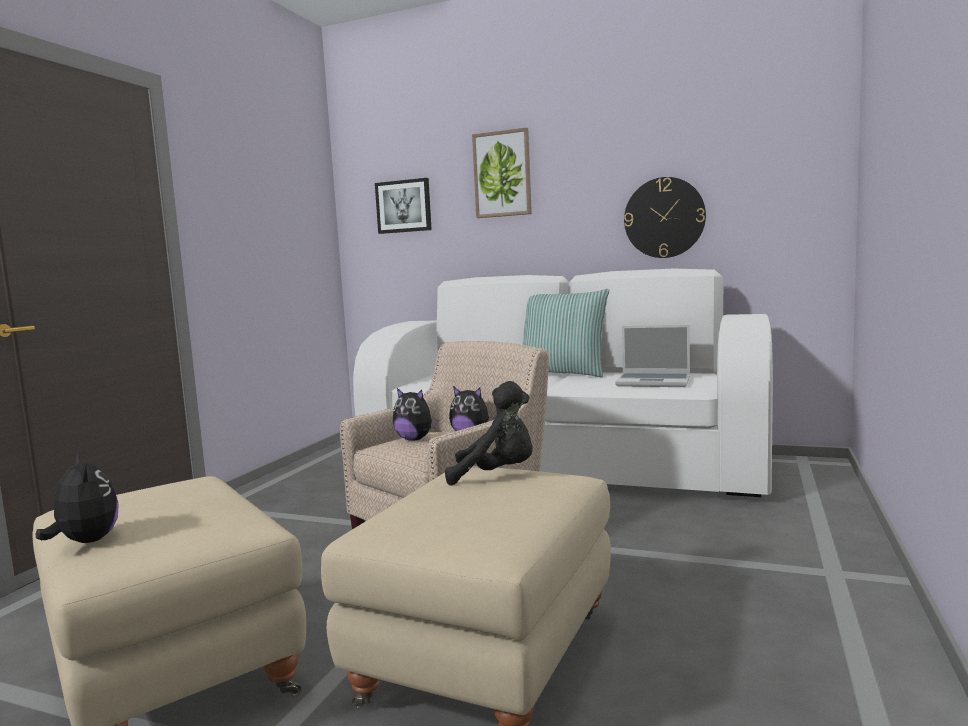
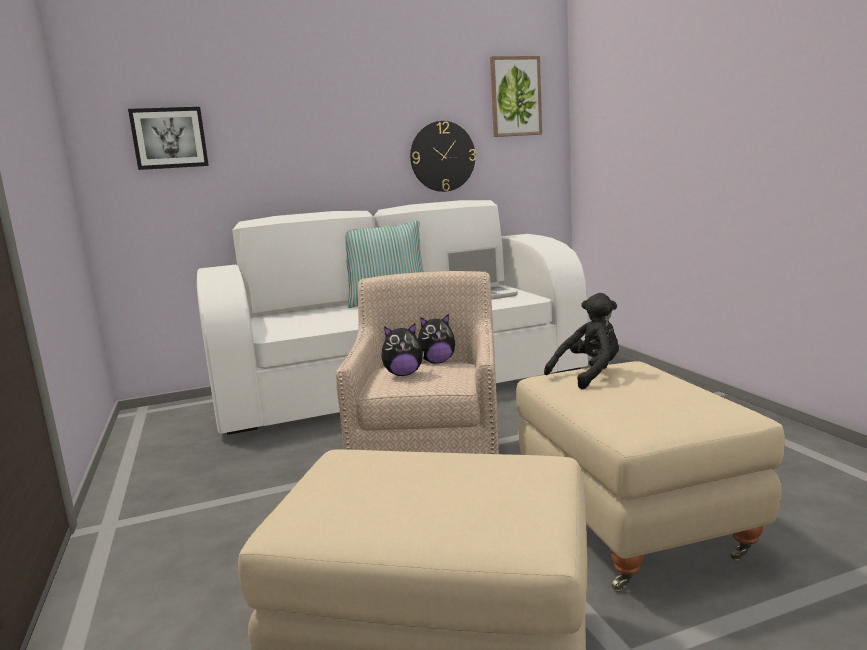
camera: 40 degrees left, 5 degrees up
(85, 542) = (445, 529): plush toy -> none
(502, 174) = (289, 108): picture -> picture (515, 96)

